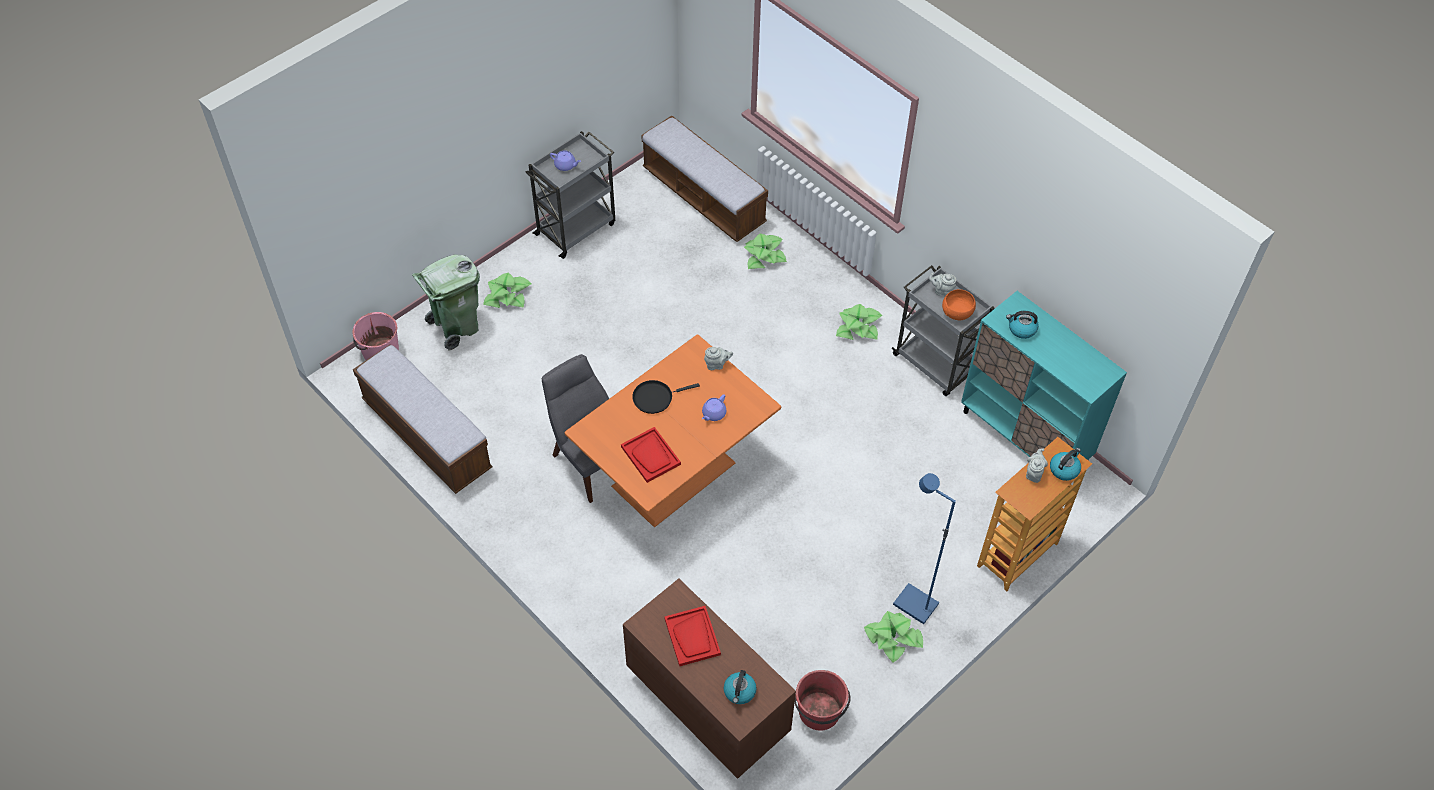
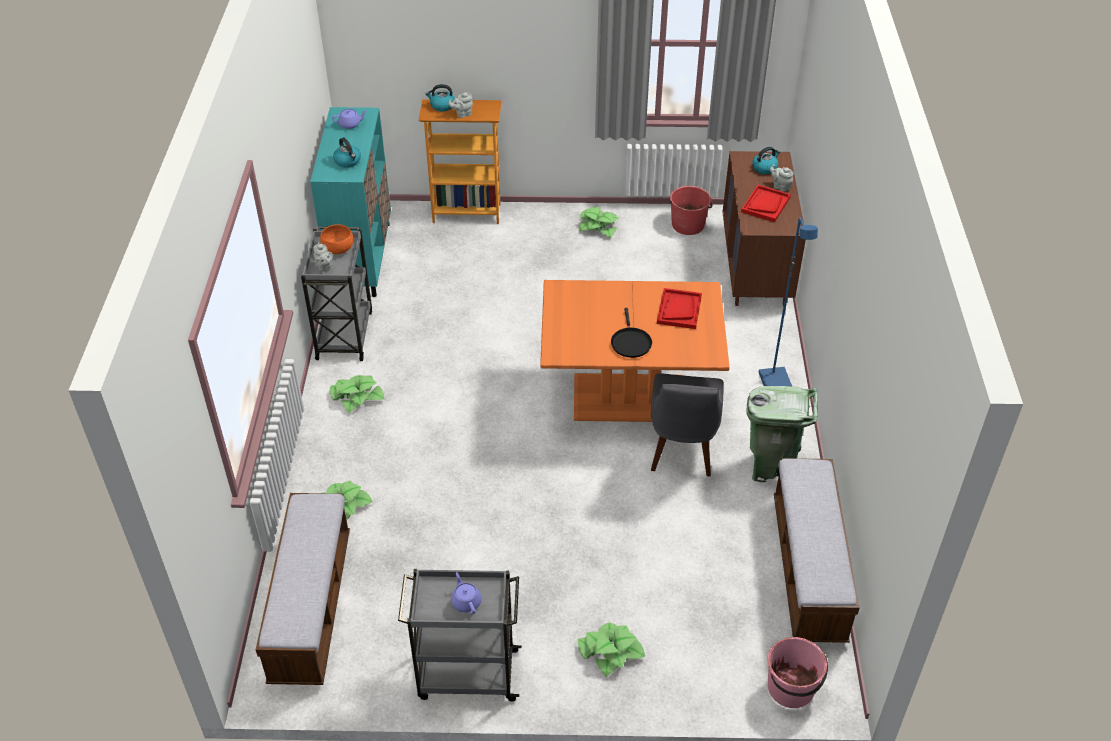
camera: 135 degrees left, 10 degrees down
(456, 327) = (691, 656): green trash can -> green trash can (772, 468)
(655, 398) = (630, 342): black frying pan -> black frying pan turned 60 degrees clockwise
(713, 414) = (600, 305): purple teapot -> purple teapot (350, 124)
(717, 365) = (555, 333): grey teapot -> grey teapot (780, 187)
(914, 605) = (563, 231): blue floor lamp -> blue floor lamp (776, 383)

